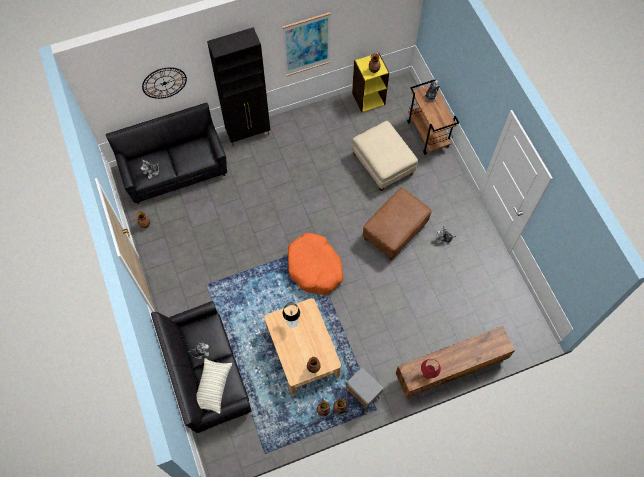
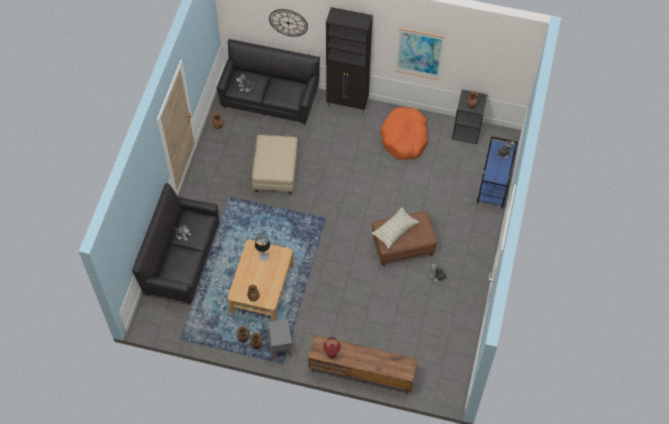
camera: 35 degrees right, 5 degrees down
(213, 387) = (173, 264): pillow -> pillow (395, 231)
(314, 267) = (318, 234): orange dog bed -> orange dog bed (404, 138)
(368, 98) = (467, 131): yellow bookcase -> black bookcase
(382, 164) = (435, 189): beige ottoman -> beige ottoman (275, 172)
(428, 134) = (493, 188): brown cart -> blue cart

